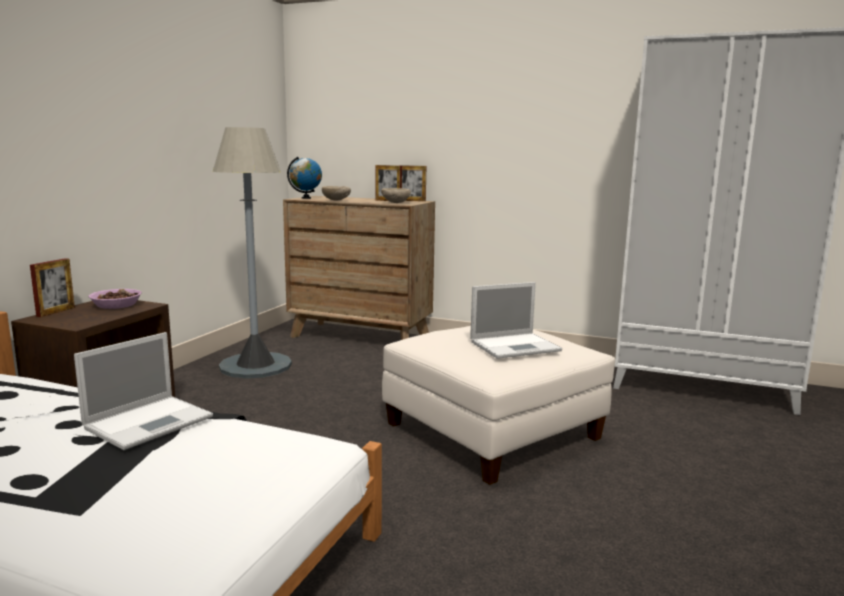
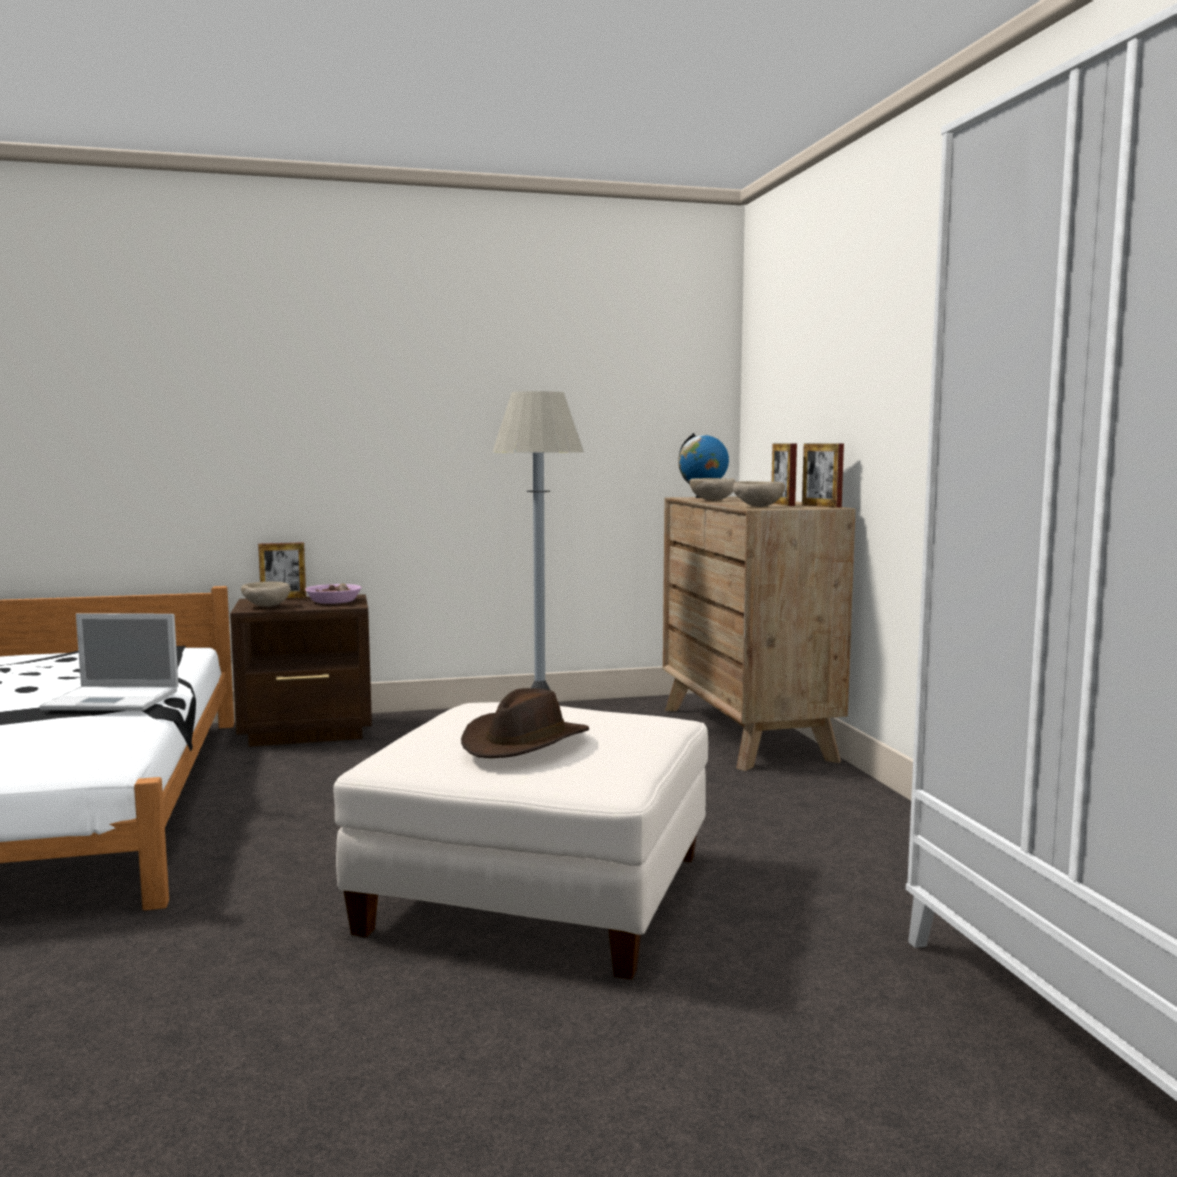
camera: 55 degrees right, 5 degrees down
(82, 320) = (266, 607): none -> beige bowl
(516, 346) = (525, 742): laptop -> brown hat

